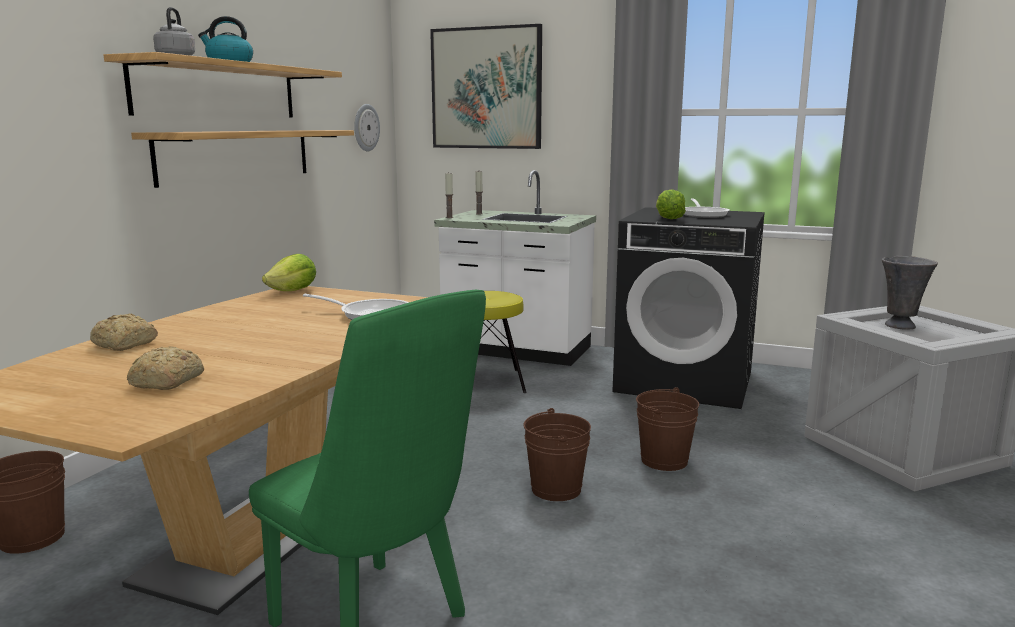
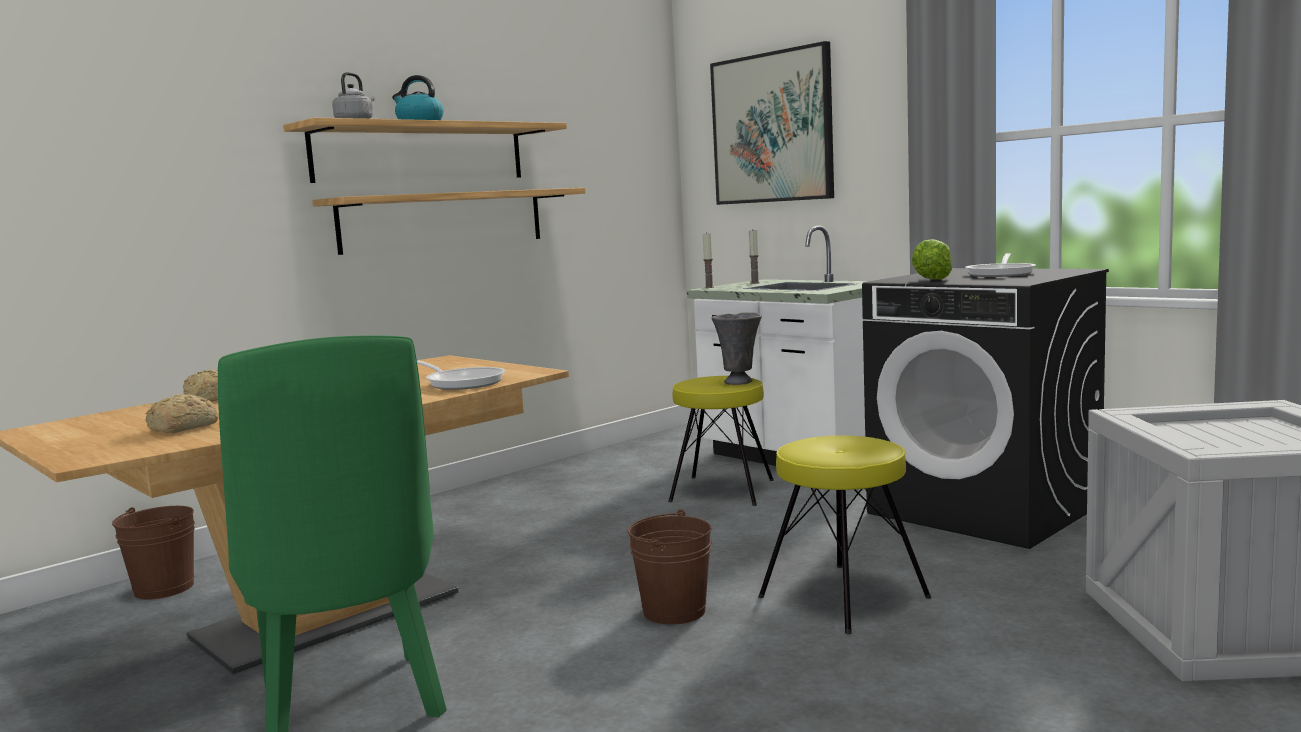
camera: 25 degrees right, 5 degrees down
(293, 291) = (437, 361): lettuce -> none
(365, 127) = (632, 185): wall clock -> none
(664, 460) = (845, 597): brown bucket -> yellow stool
(900, 326) = (1217, 429): grey vase -> grey vase (739, 382)

